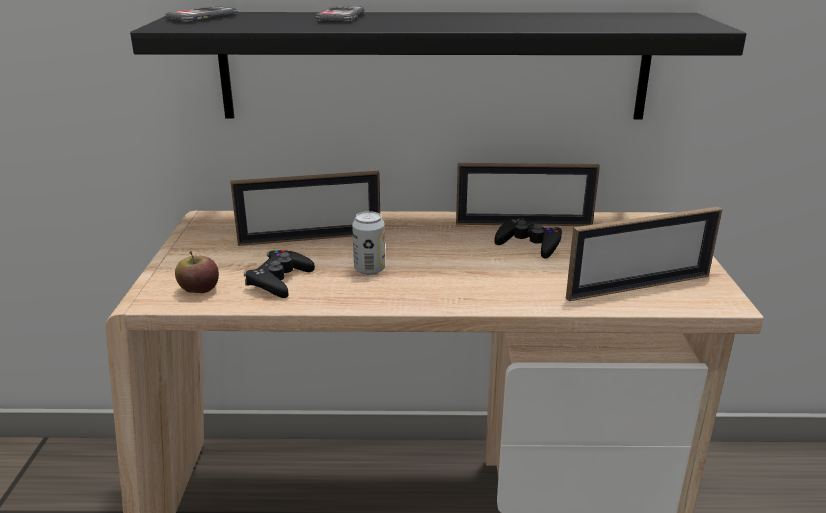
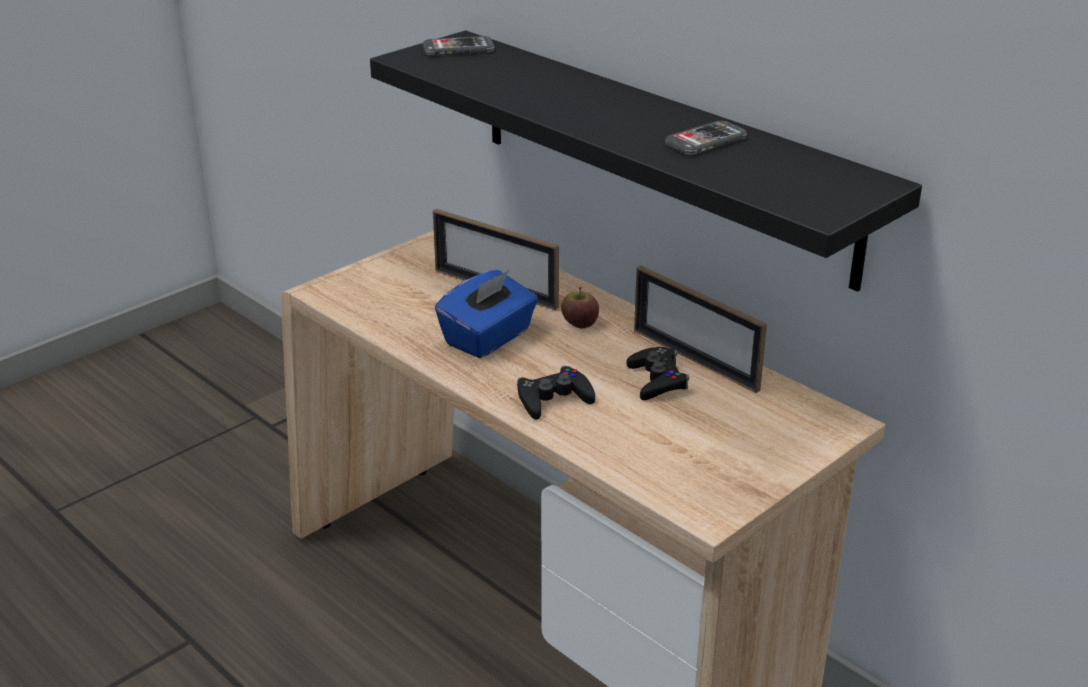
camera: 45 degrees right, 5 degrees up
(199, 290) = (355, 297): apple -> apple (579, 324)
(279, 280) = (414, 315): black game controller -> black game controller (553, 399)
(341, 17) = (556, 82): phone -> phone (705, 141)
(369, 269) = (488, 338): can -> blue tissue box
(639, 287) = (665, 464): picture frame -> none

